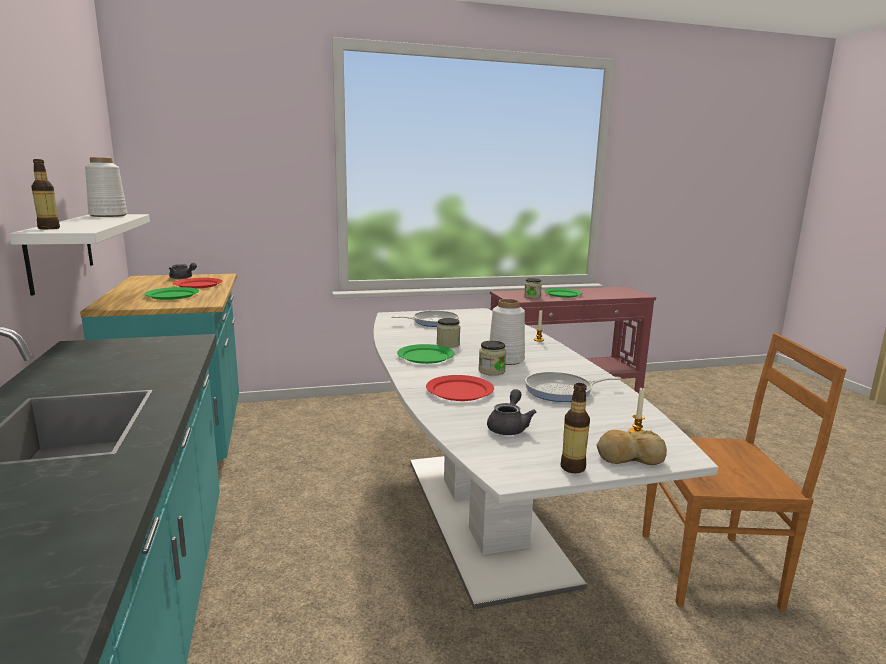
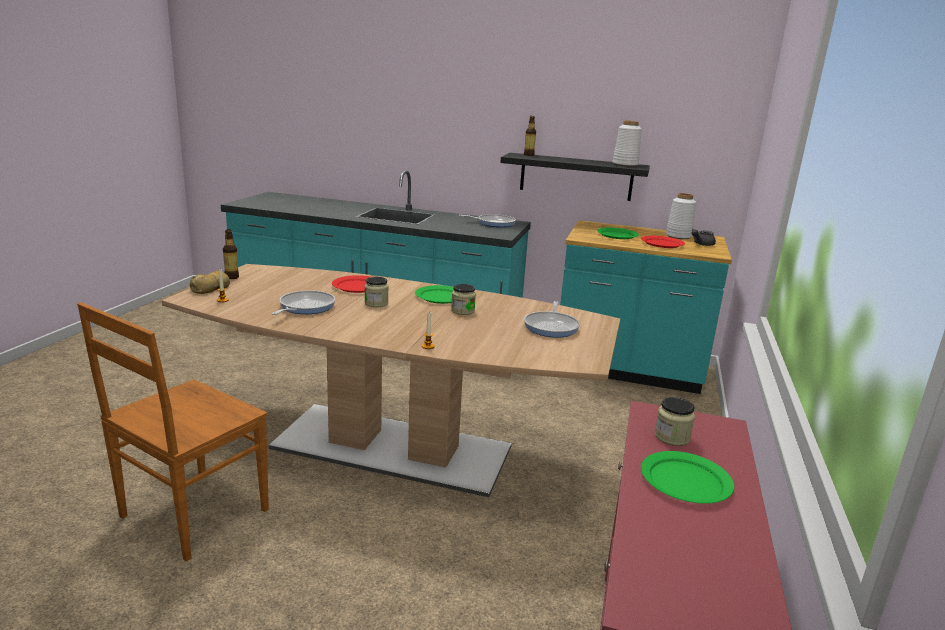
camera: 120 degrees right, 5 degrees up
(60, 250) = (576, 177): white shelf -> black shelf
(96, 353) = (493, 223): none -> frying pan
(483, 514) = (393, 448): white dining table -> brown dining table
(505, 360) = (393, 315): white vase -> white vase (678, 236)
(509, 427) = (290, 281): grey teapot -> none

